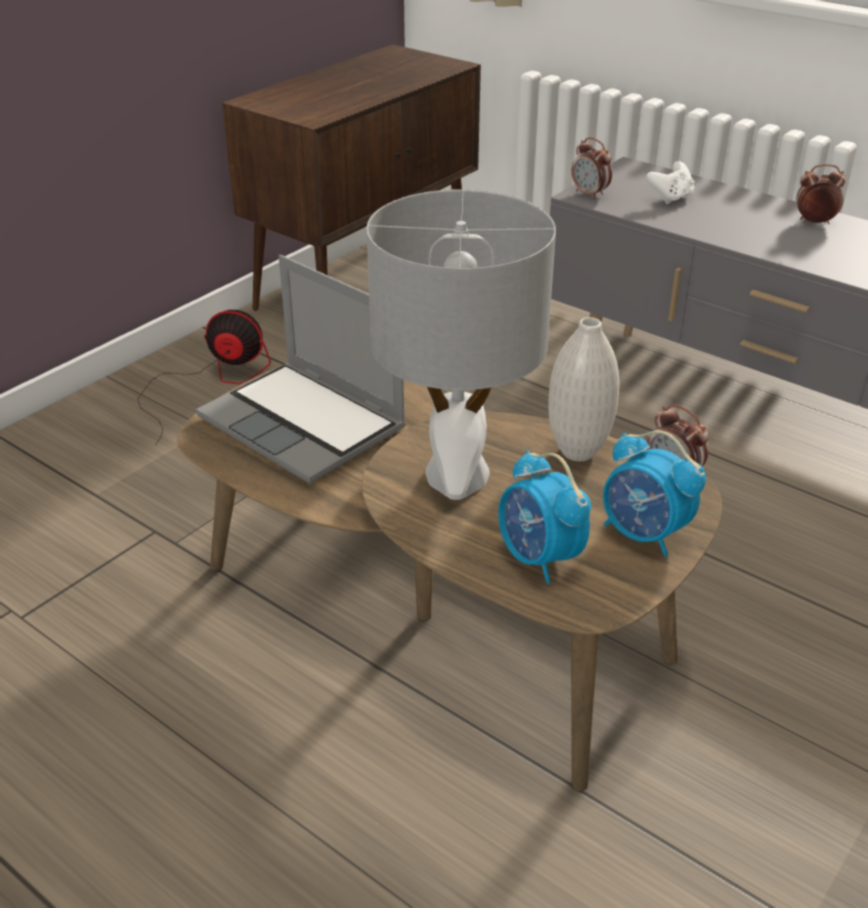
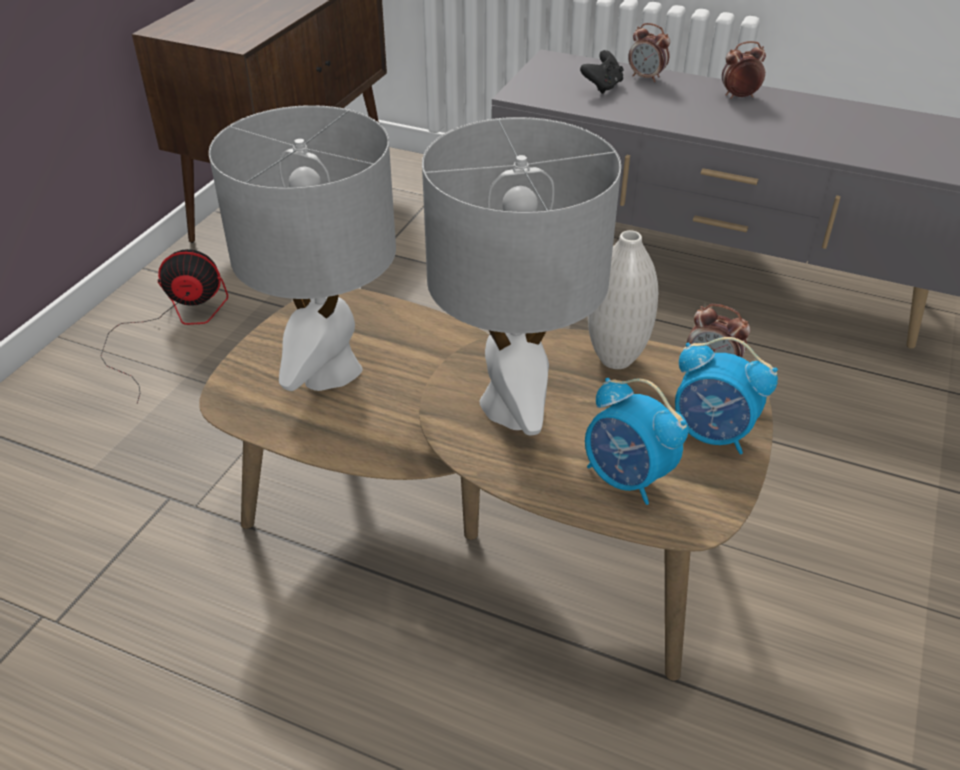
camera: 15 degrees left, 5 degrees up
(305, 424) = (329, 371): laptop -> grey table lamp
(590, 194) = (527, 91): alarm clock -> alarm clock (646, 77)
(670, 198) = (602, 87): white game controller -> black game controller

